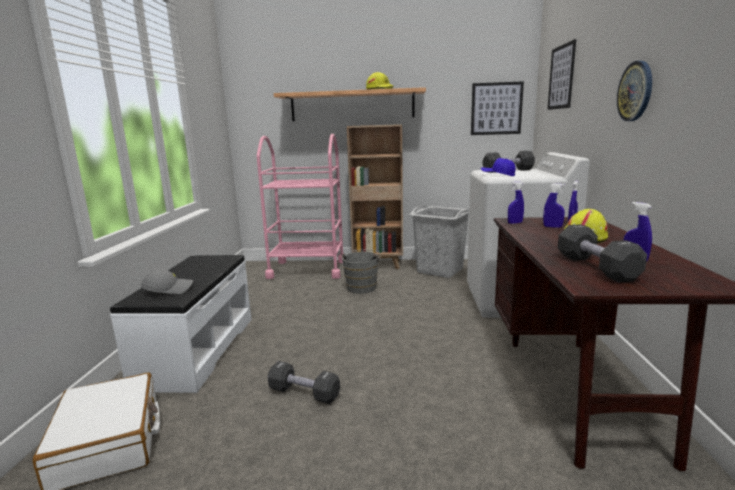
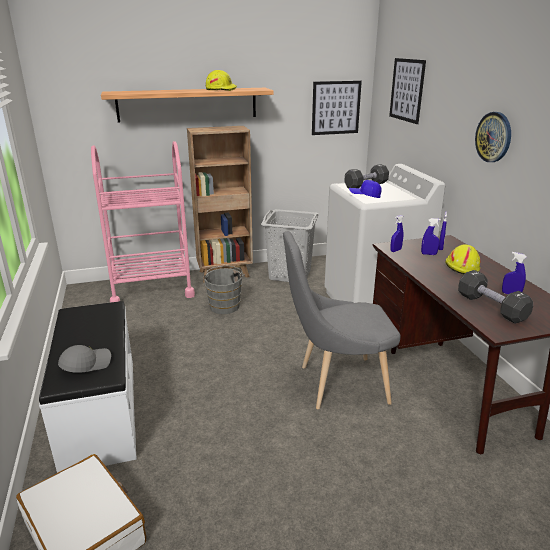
camera: 20 degrees left, 10 degrees up
(304, 393) = (242, 437): black dumbbell -> none
(432, 364) = (336, 384): none -> grey chair

